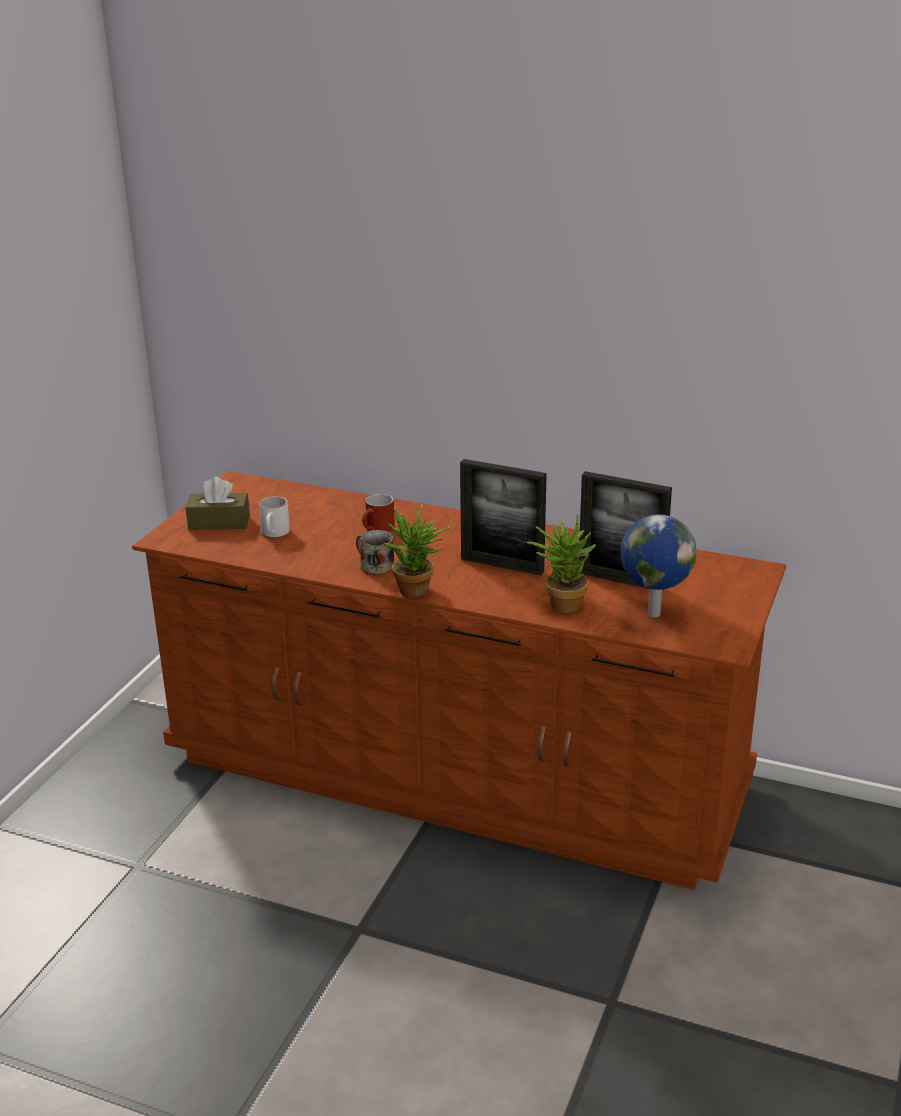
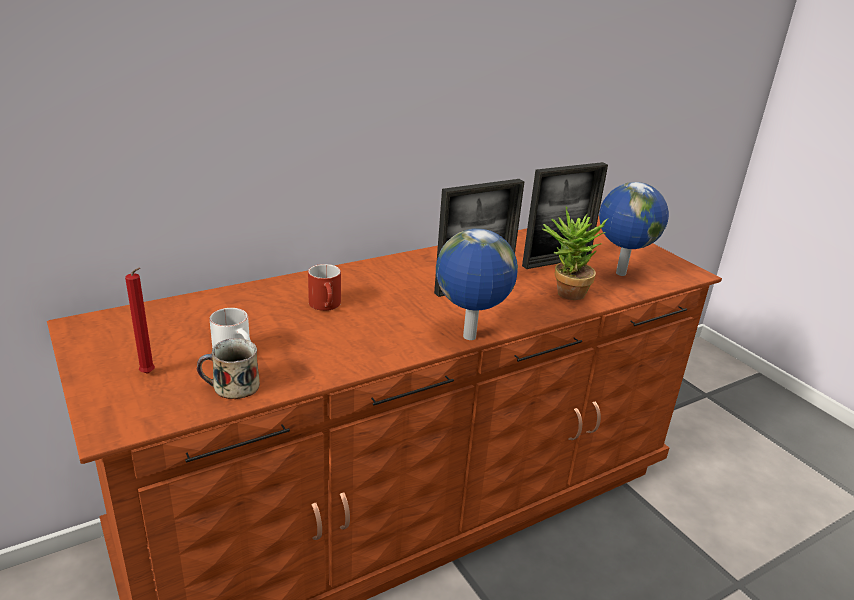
camera: 55 degrees left, 0 degrees up
(219, 522) = (149, 374): brown tissue box -> red candle
(375, 566) = (391, 335): mug -> mug (233, 386)
(418, 592) = (469, 337): potted plant -> globe

